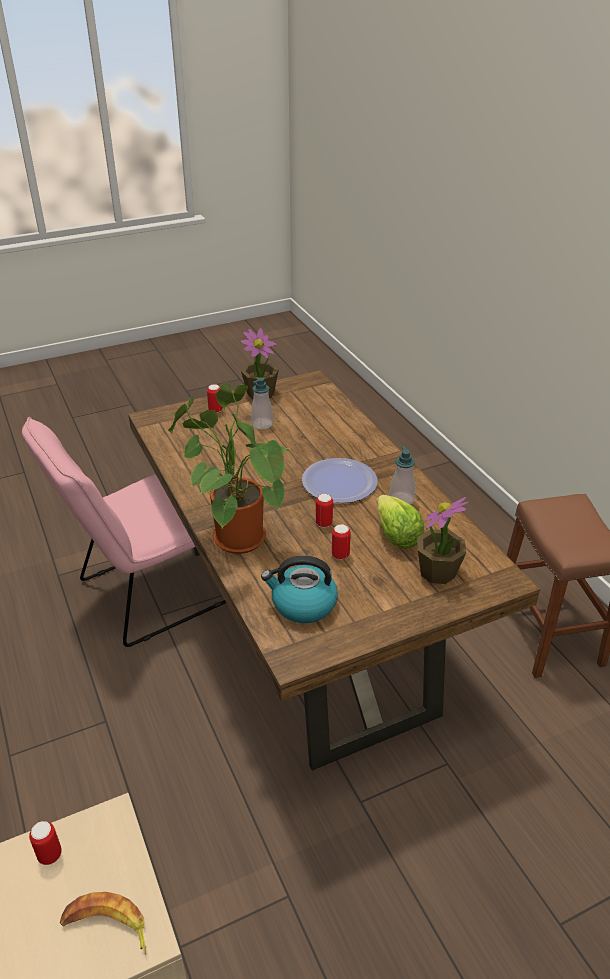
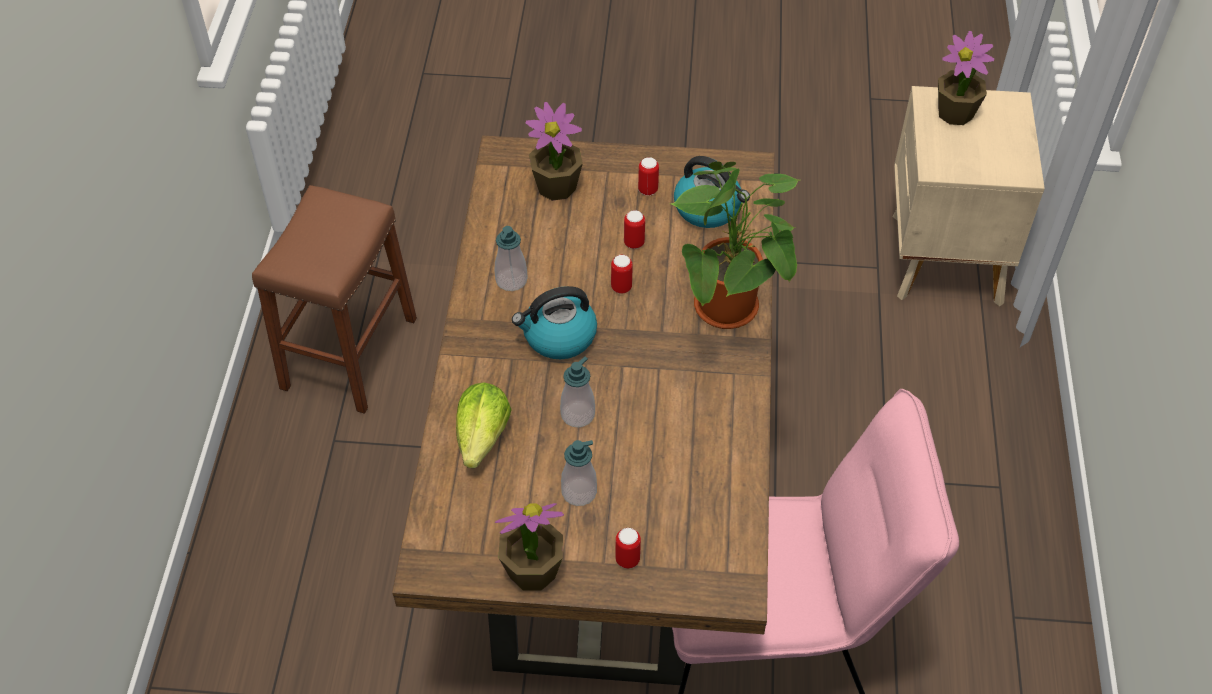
camera: 150 degrees left, 15 degrees up
(50, 855) = (987, 164): can -> can (648, 190)
(107, 927) = (955, 113): banana -> potted plant
(292, 452) = (577, 414): none -> soap dispenser
(339, 482) = (558, 337): plate -> kettle
(396, 536) = (559, 239): lettuce -> lettuce (483, 437)

